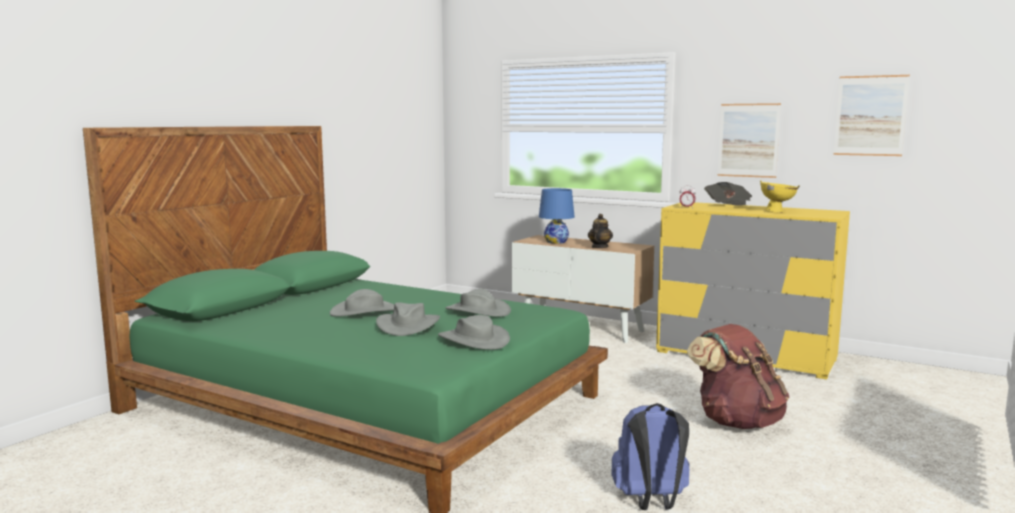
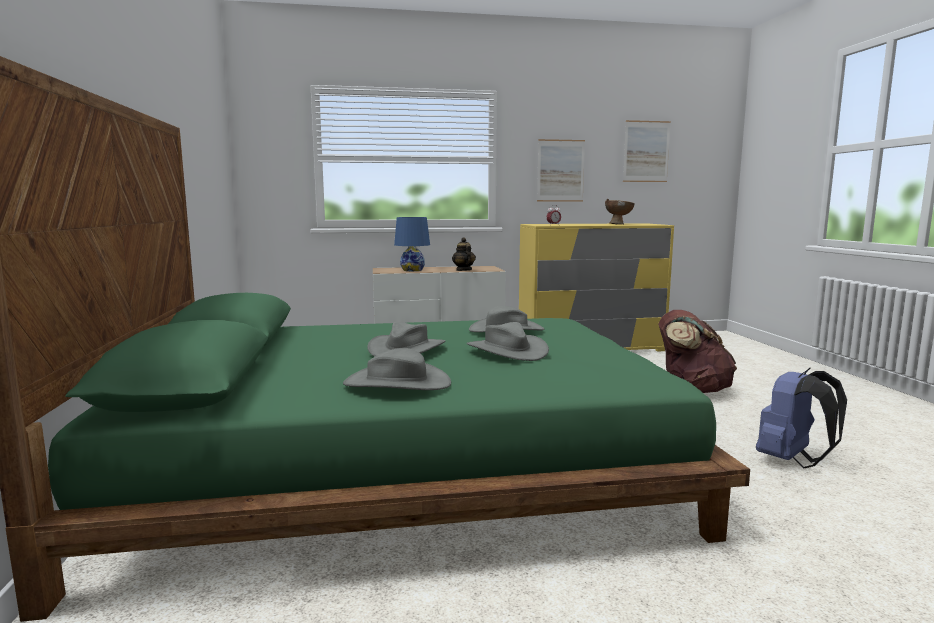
camera: 40 degrees left, 0 degrees up
(473, 340) = (595, 350): grey hat -> grey hat (397, 383)
(728, 207) = (573, 224): newspaper -> none
(778, 212) = (619, 224): yellow bowl -> brown bowl

